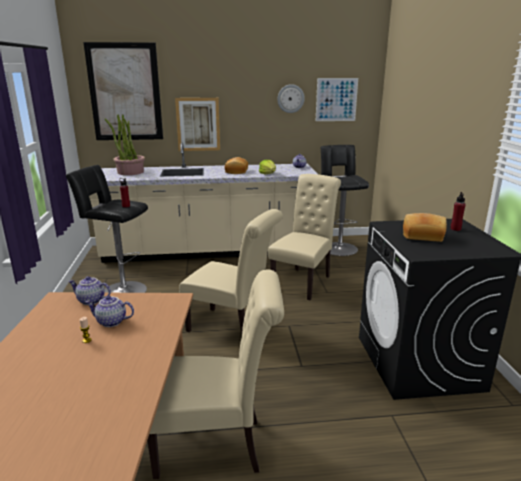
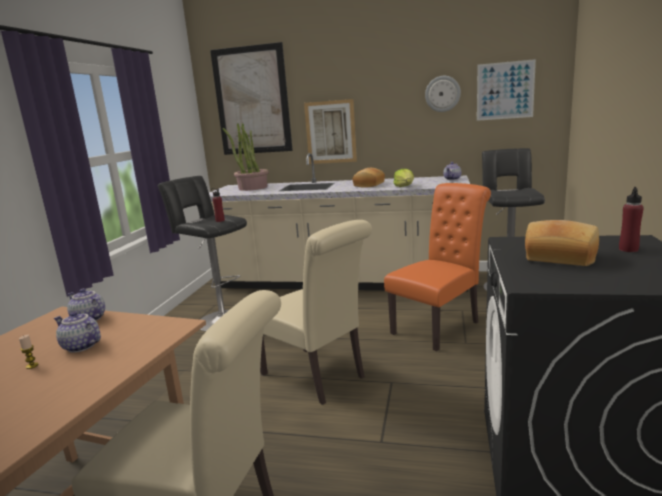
camera: 20 degrees right, 5 degrees down
(304, 281) = (439, 326): beige chair -> orange chair

